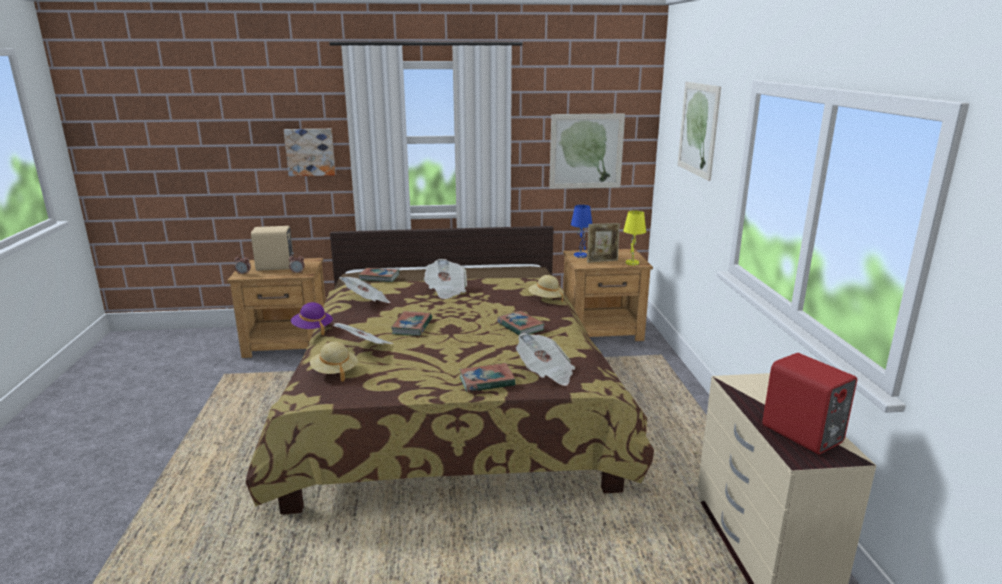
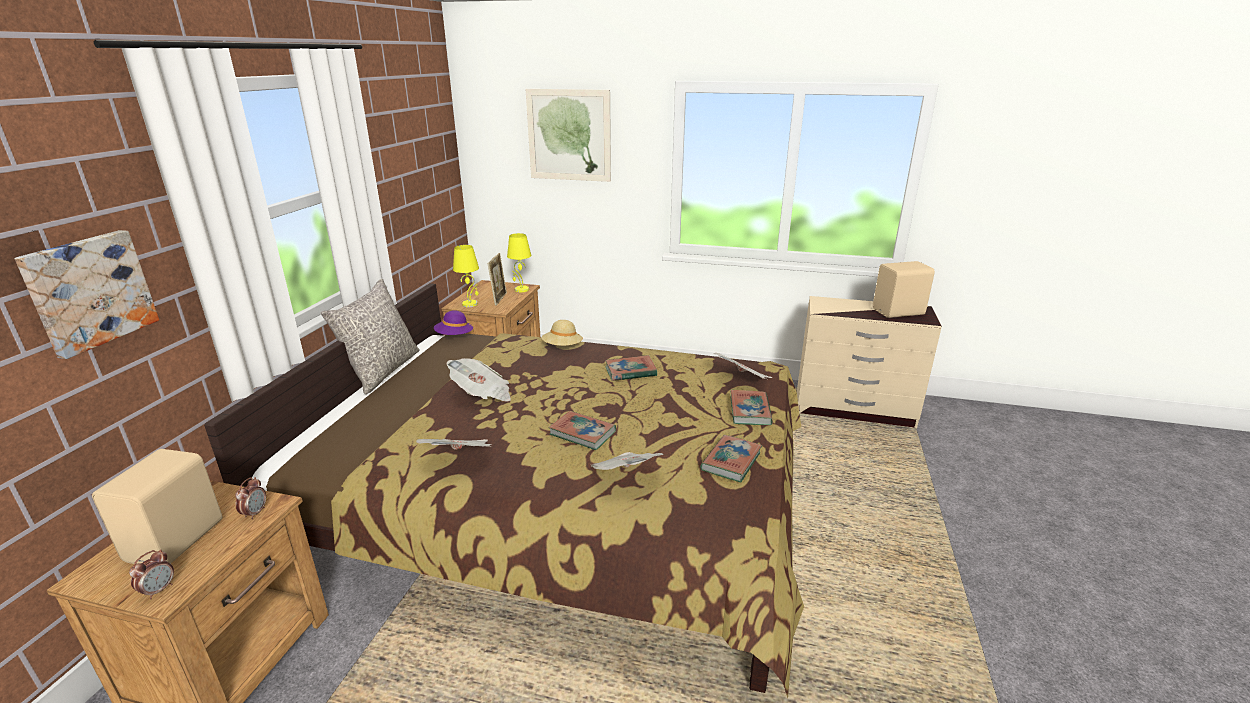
camera: 70 degrees left, 5 degrees up
(312, 329) = (521, 518): purple hat -> purple hat (454, 336)
(334, 372) = (686, 507): beige hat -> none
(379, 277) = (366, 437): book -> book (731, 461)
(467, 264) = (382, 371): none -> grey pillow
(580, 255) = (470, 304): blue table lamp -> yellow table lamp
(586, 151) = (419, 184): picture -> none
(802, 436) = (899, 312): red speaker -> beige speaker

